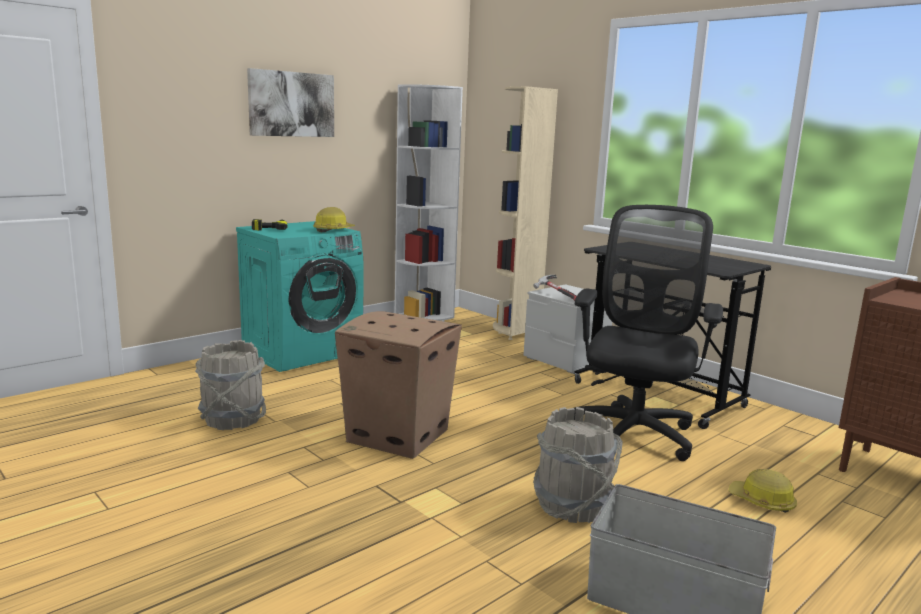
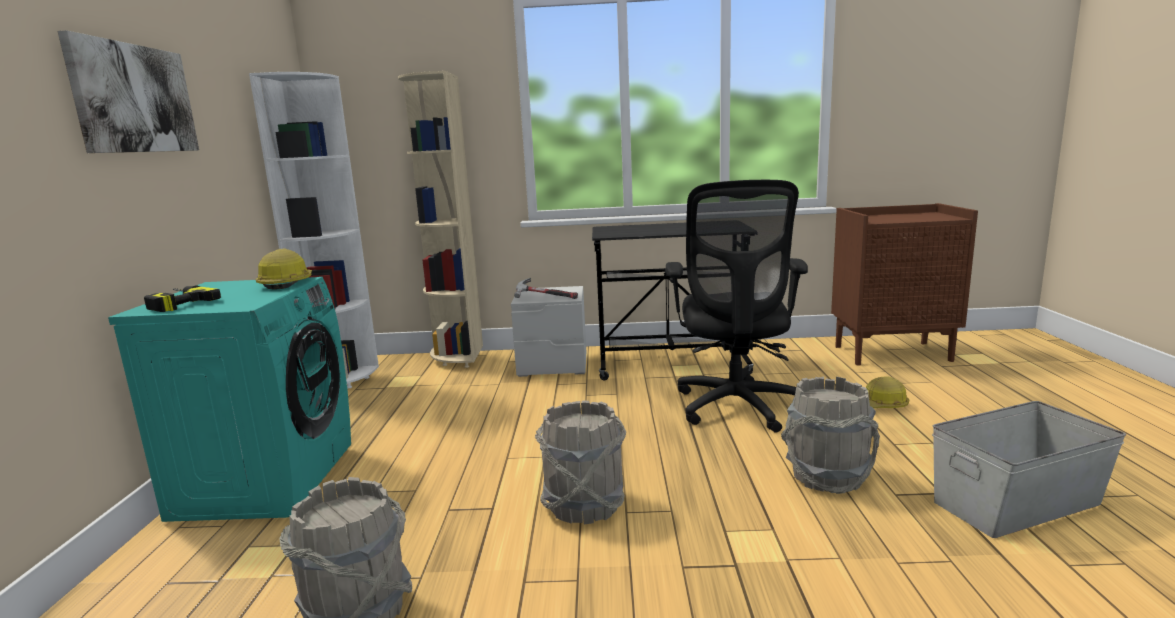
camera: 45 degrees left, 0 degrees up
(399, 435) = (584, 505): cardboard box -> grey bucket
(633, 438) = (734, 403): black office chair -> black office chair turned 150 degrees counterclockwise

